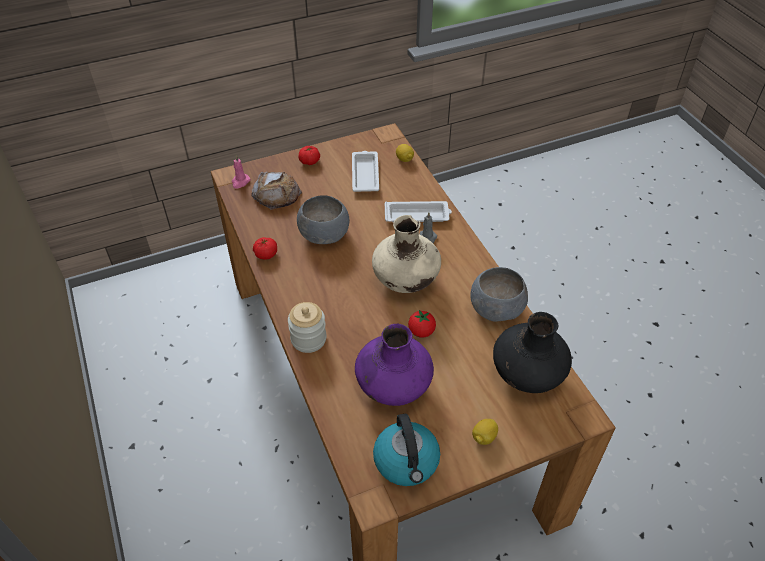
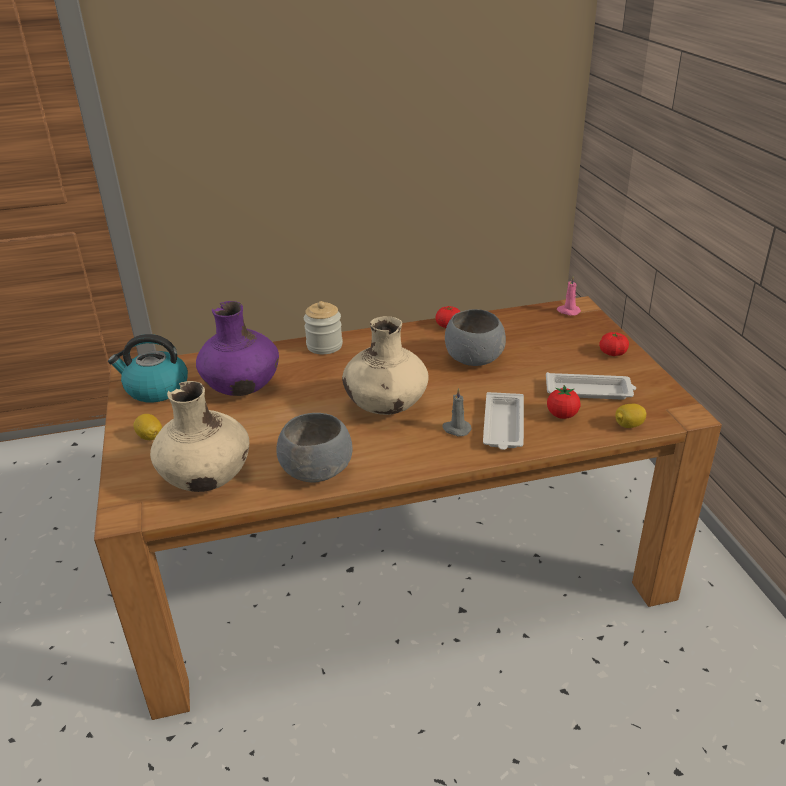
camera: 100 degrees right, 15 degrees down
(276, 194) = (547, 332): bread -> none
(421, 331) = (305, 411): tomato -> tomato (562, 415)
(526, 375) = (207, 479): black vase -> beige vase

